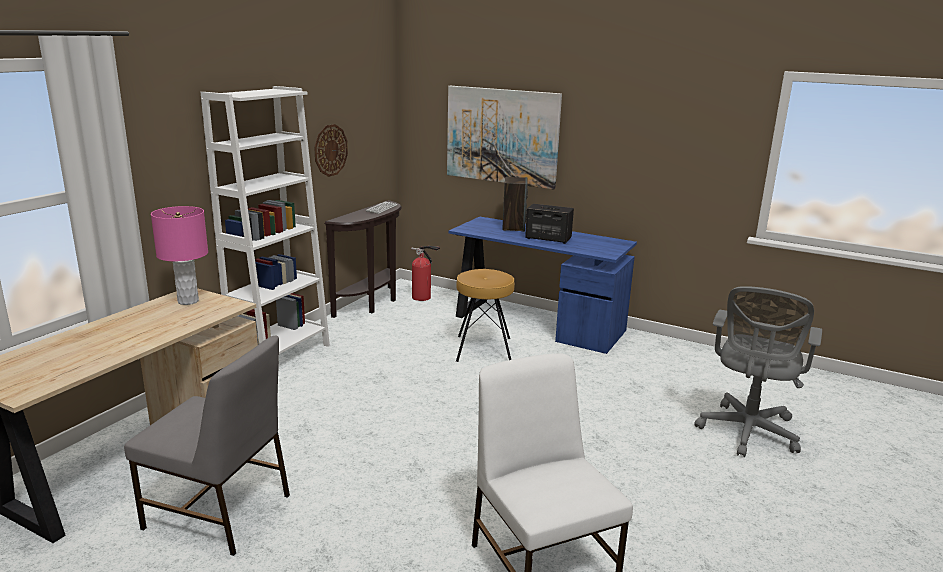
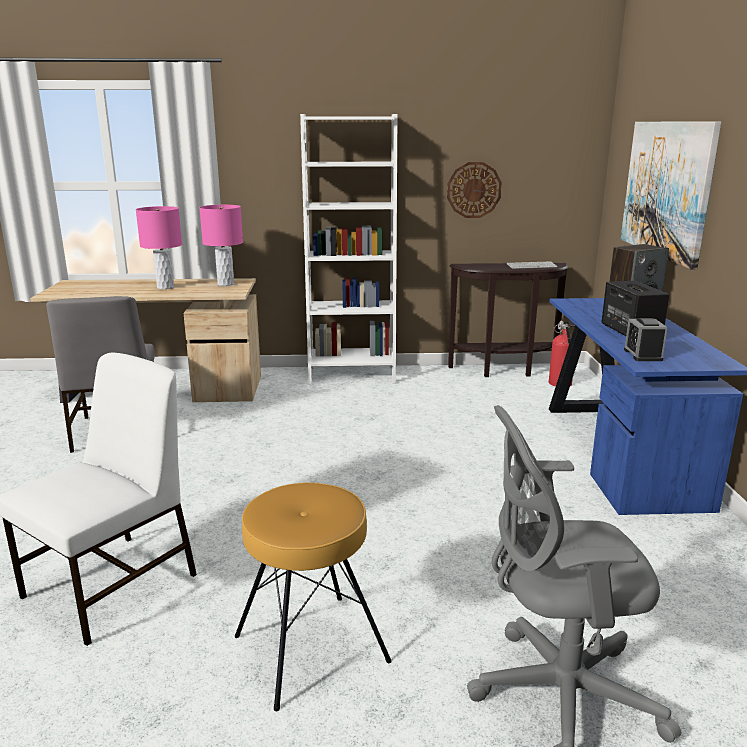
camera: 60 degrees right, 0 degrees up
(138, 328) = (165, 287): none -> pink table lamp
(483, 349) = (498, 442): brown stool -> brown stool (310, 647)
(591, 249) = (643, 355): none -> alarm clock

